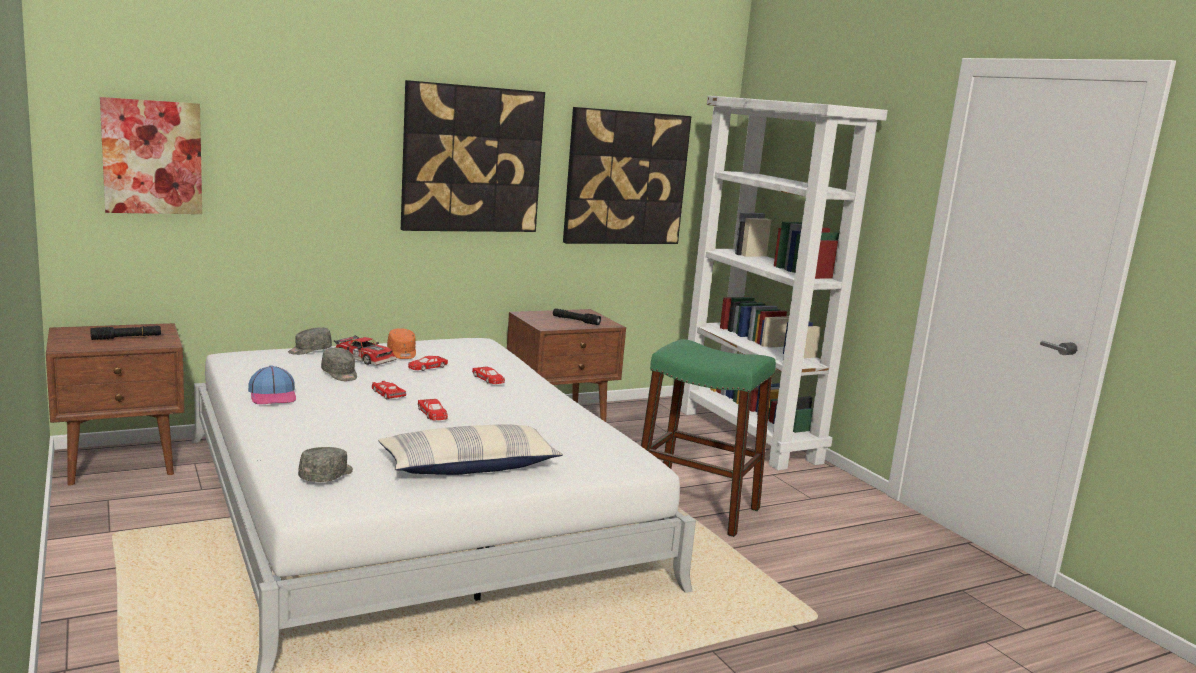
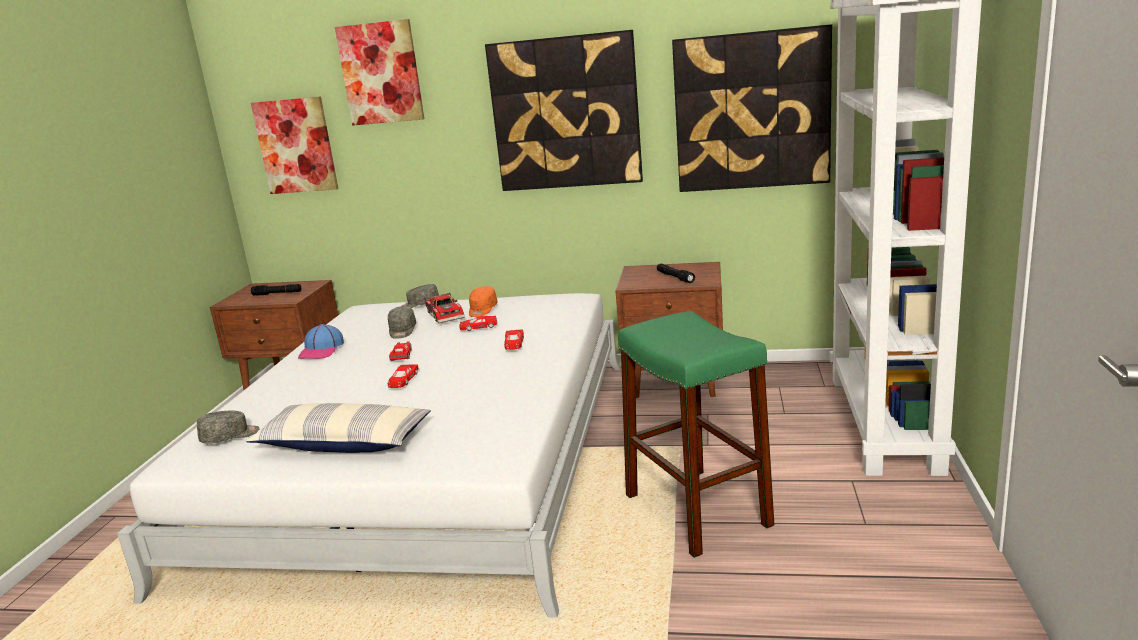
camera: 40 degrees right, 5 degrees up
(281, 90) = (381, 73): none -> picture

